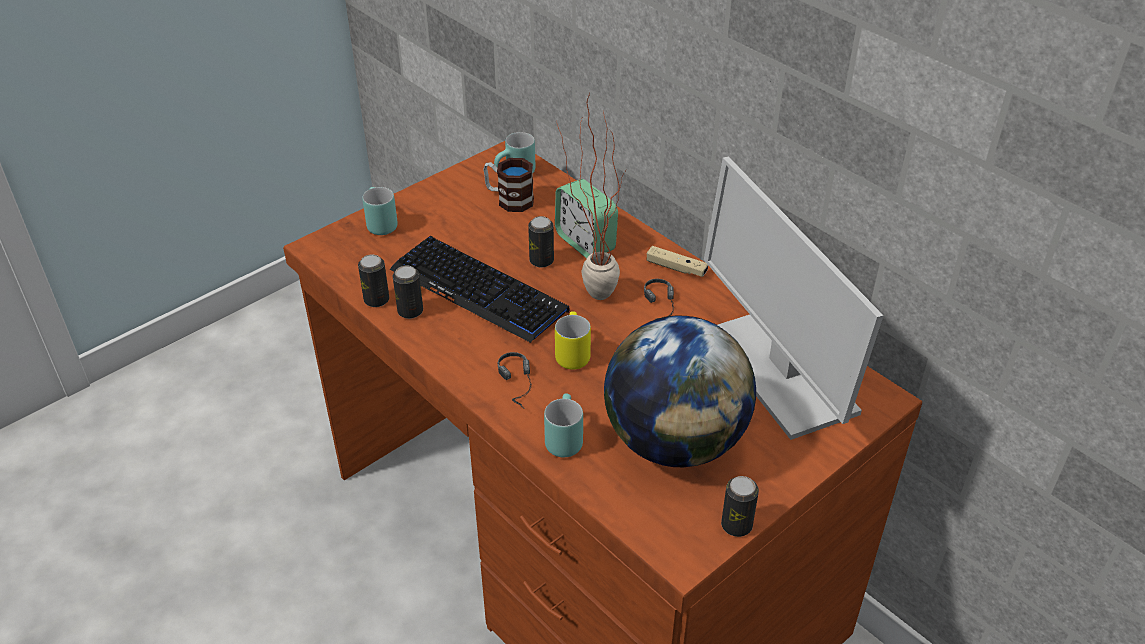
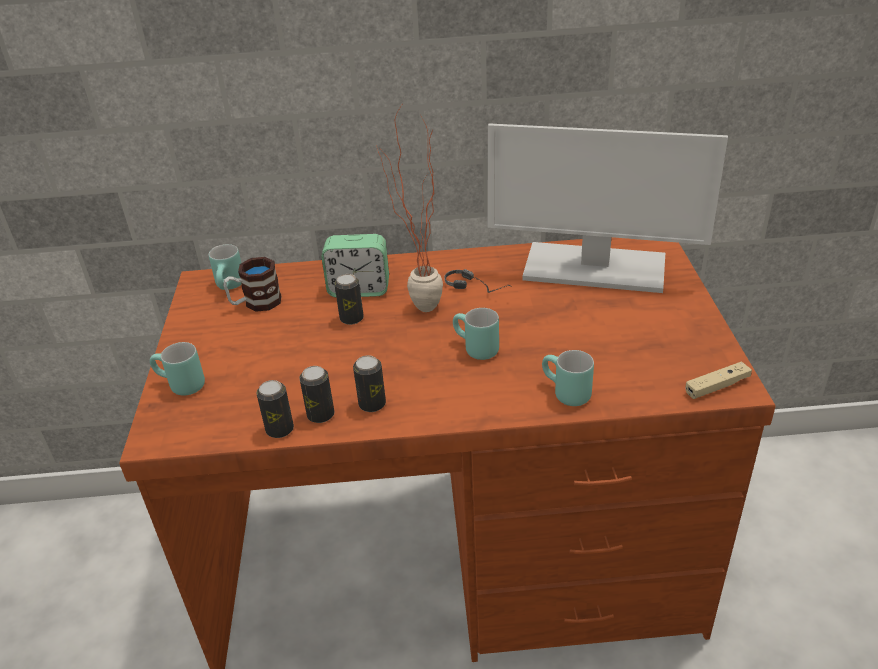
camera: 50 degrees left, 5 degrees down
(479, 290) = (344, 365): keyboard -> none
(521, 389) = (487, 391): headphones -> none
(570, 353) = (474, 349): yellow mug -> turquoise mug
(675, 441) = (619, 341): globe -> none
(676, 268) = (440, 263): beige game controller -> beige game controller (717, 386)
(736, 525) = (725, 350): can -> can (372, 404)

